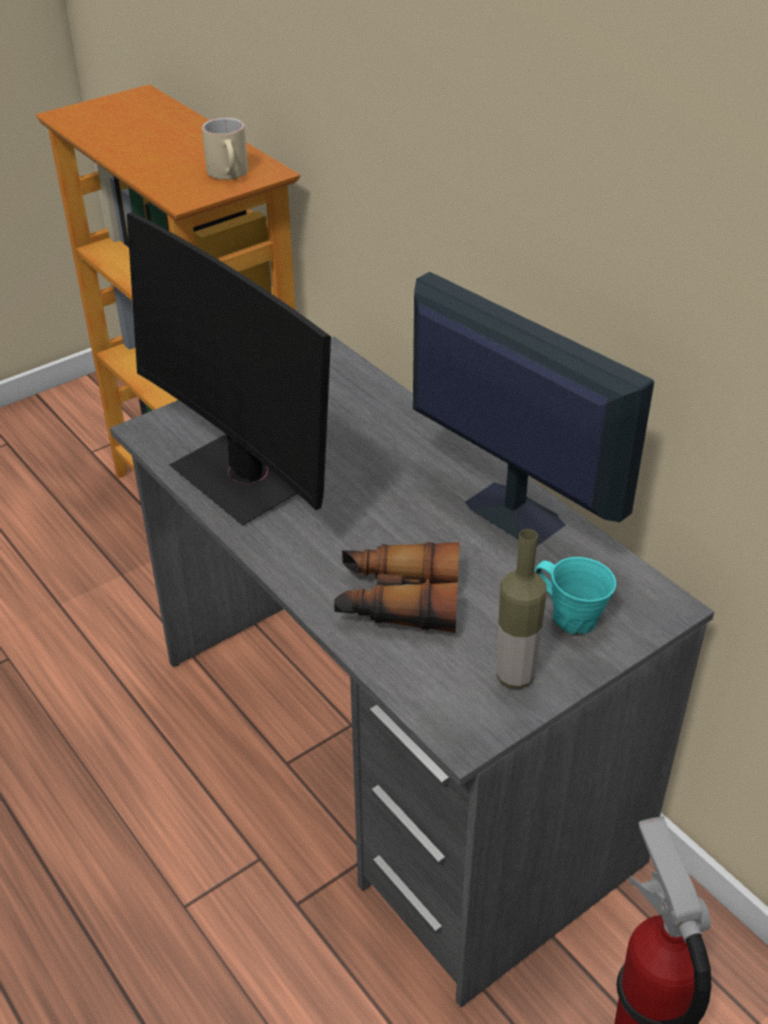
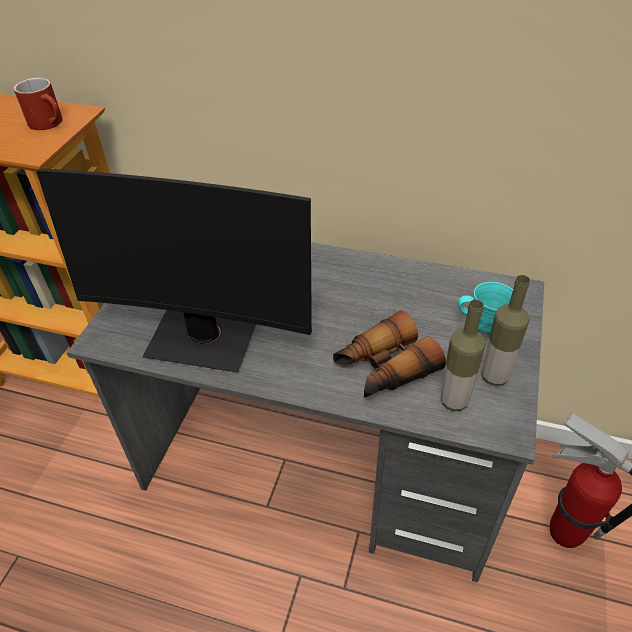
camera: 35 degrees left, 5 degrees up
(230, 174) = (50, 123): beige mug -> red mug
(437, 673) = (454, 401): none -> bottle
(512, 512) = (389, 278): monitor -> none

